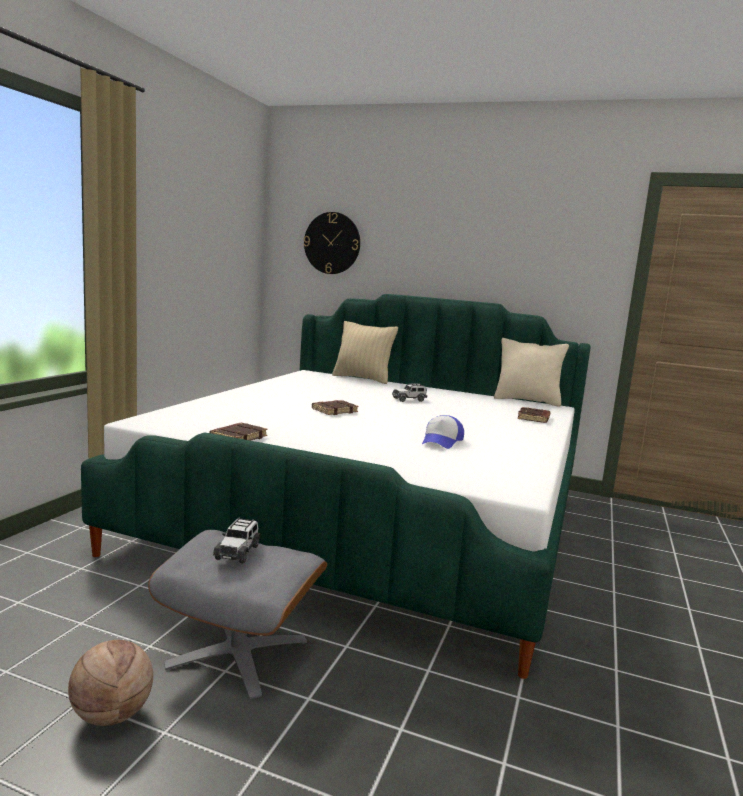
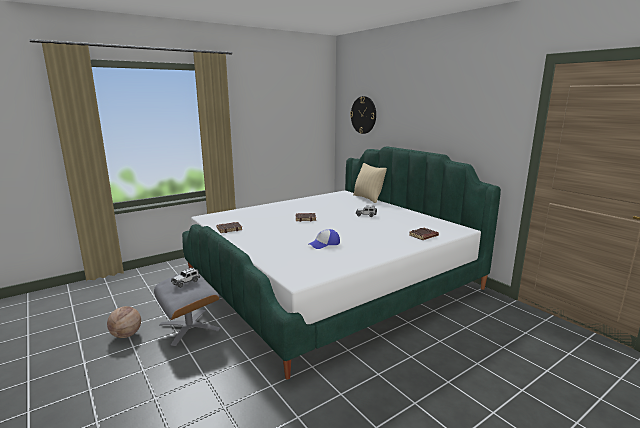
camera: 35 degrees right, 5 degrees up
(527, 401) = (451, 222): beige pillow -> none

